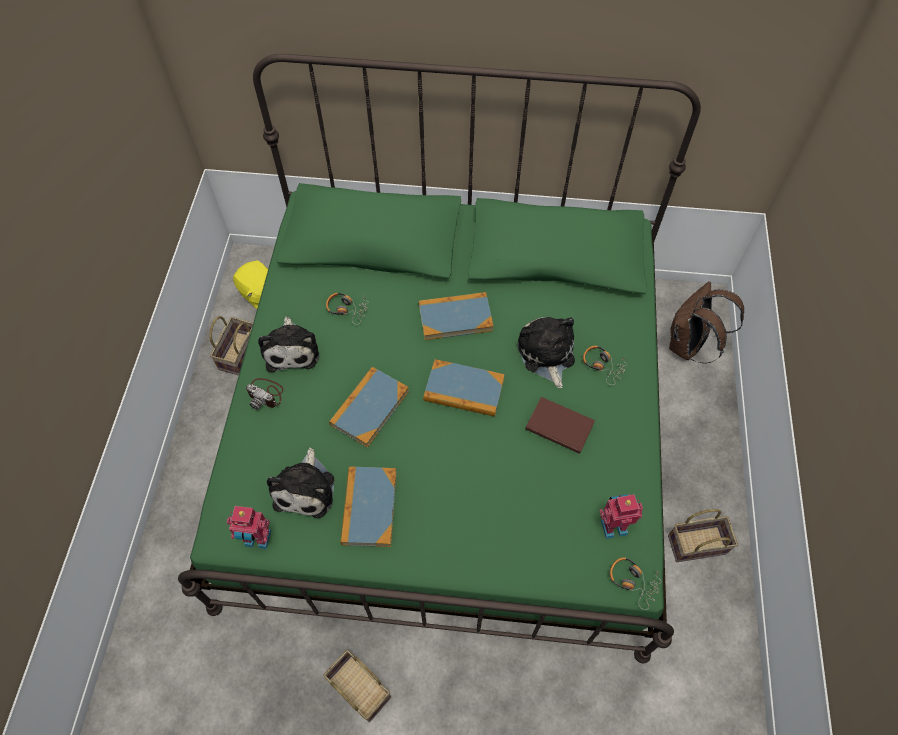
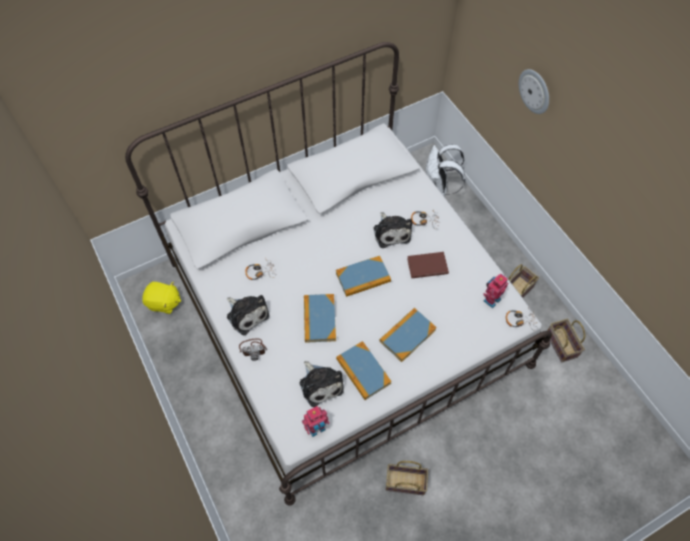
camera: 35 degrees left, 0 degrees up
(239, 352) = (180, 347): basket -> basket (560, 344)
(448, 429) = (344, 312): green bed -> white bed
(455, 317) = (326, 240): book -> book (407, 335)
(546, 355) = (391, 232): plush toy -> plush toy turned 150 degrees counterclockwise
(688, 346) = (438, 188): brown backpack -> white backpack
(862, 256) = (535, 91): none -> wall clock

